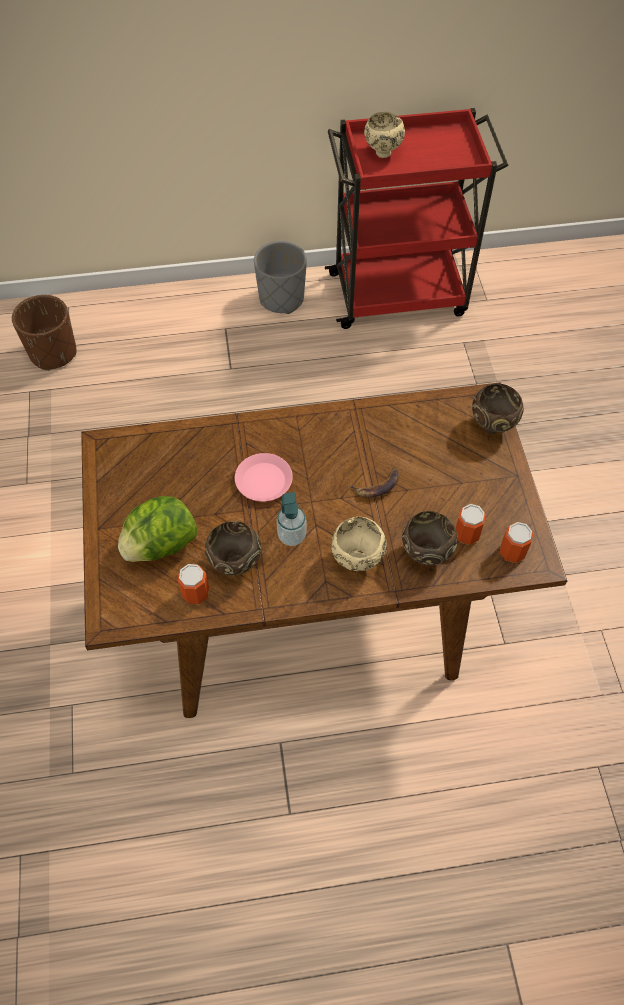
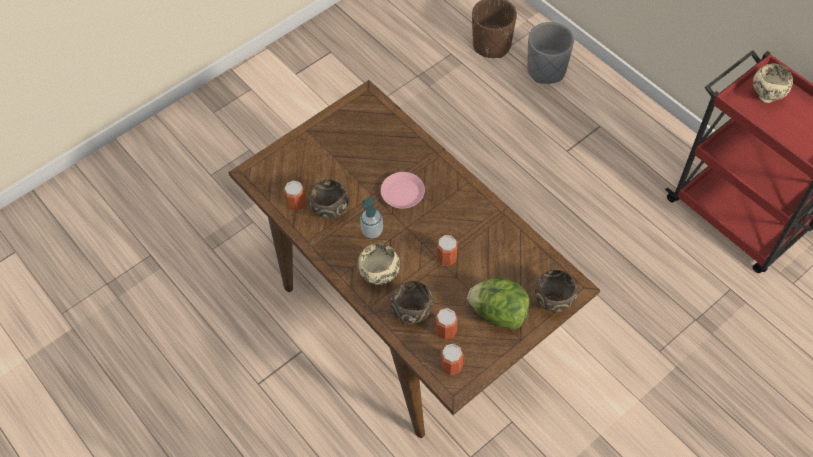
camera: 60 degrees right, 0 degrees up
(160, 545) = (317, 167): lettuce -> lettuce (498, 313)
(281, 299) = (659, 143): grey planter -> grey planter (546, 70)
(377, 485) = (447, 258): banana -> can

